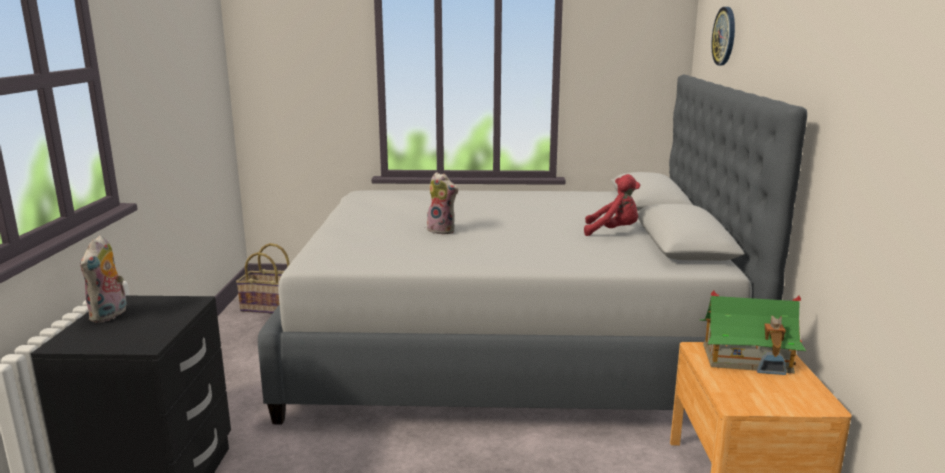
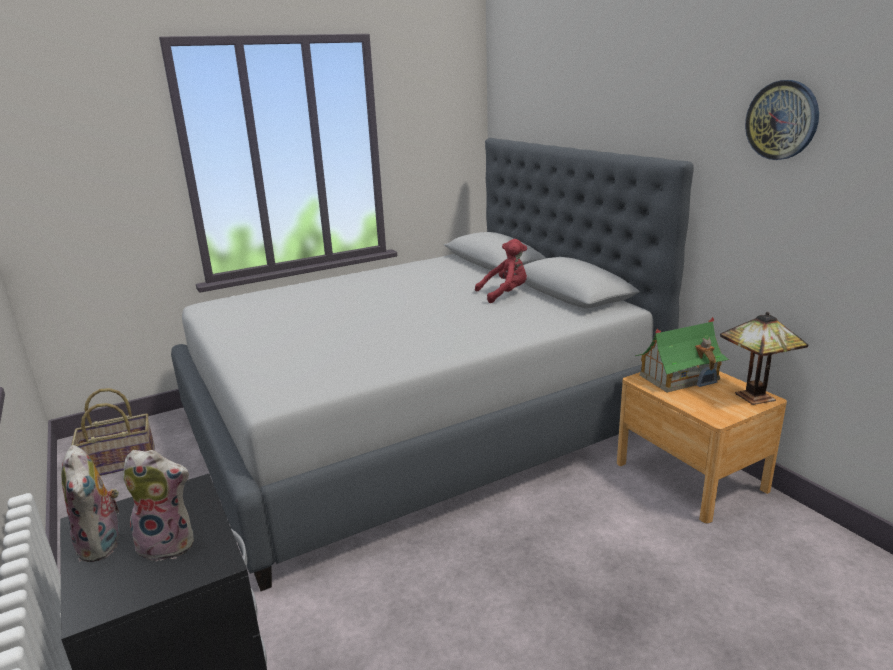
camera: 30 degrees left, 5 degrees up
(443, 230) = (355, 328): plush toy -> plush toy (169, 543)
(724, 36) = (541, 100): wall clock -> wall clock (782, 120)
(810, 401) = (754, 398): none -> table lamp

